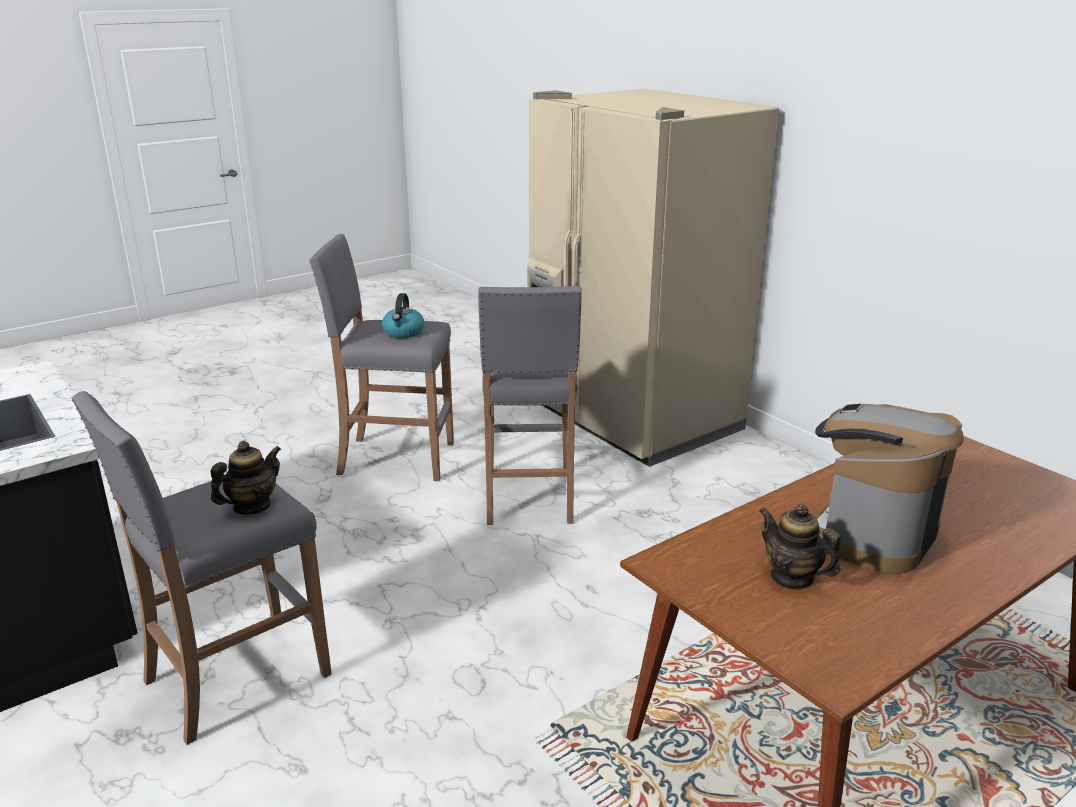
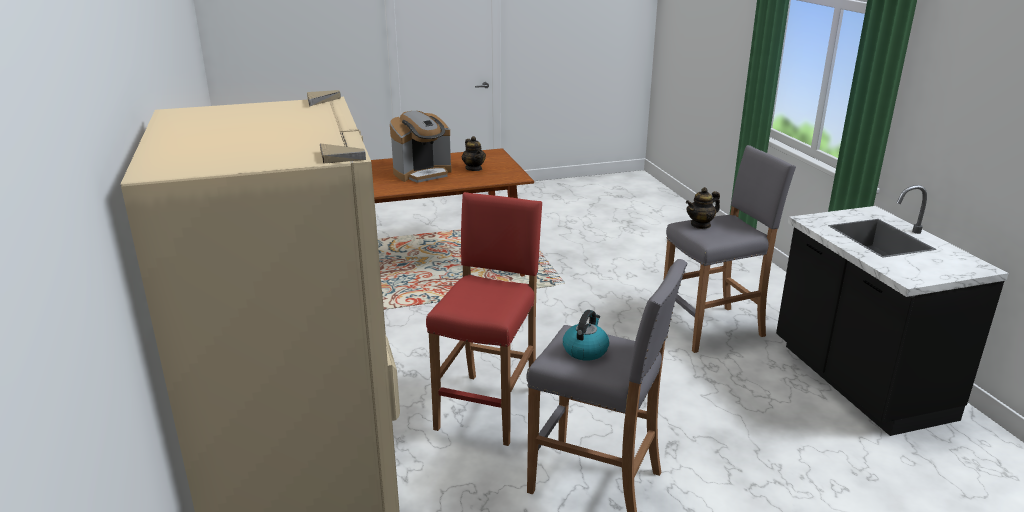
camera: 160 degrees left, 0 degrees up
(528, 495) = (488, 407): grey stool -> red stool

